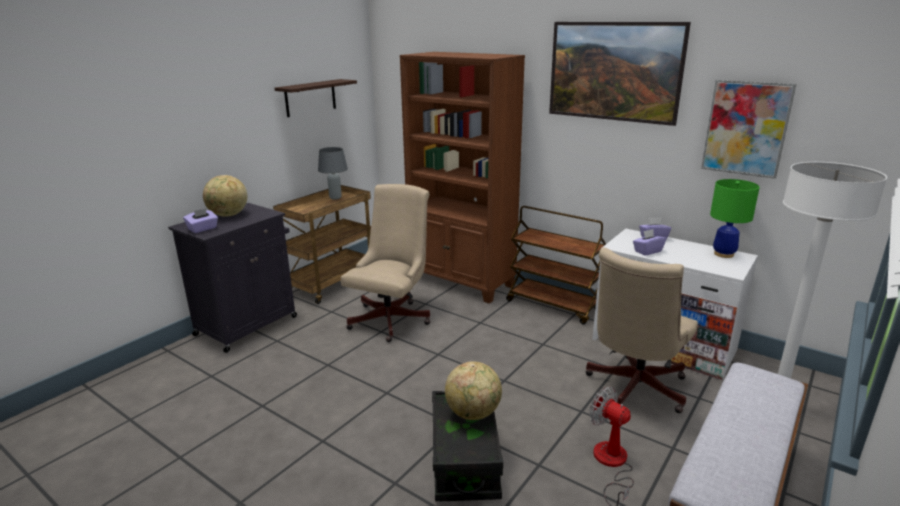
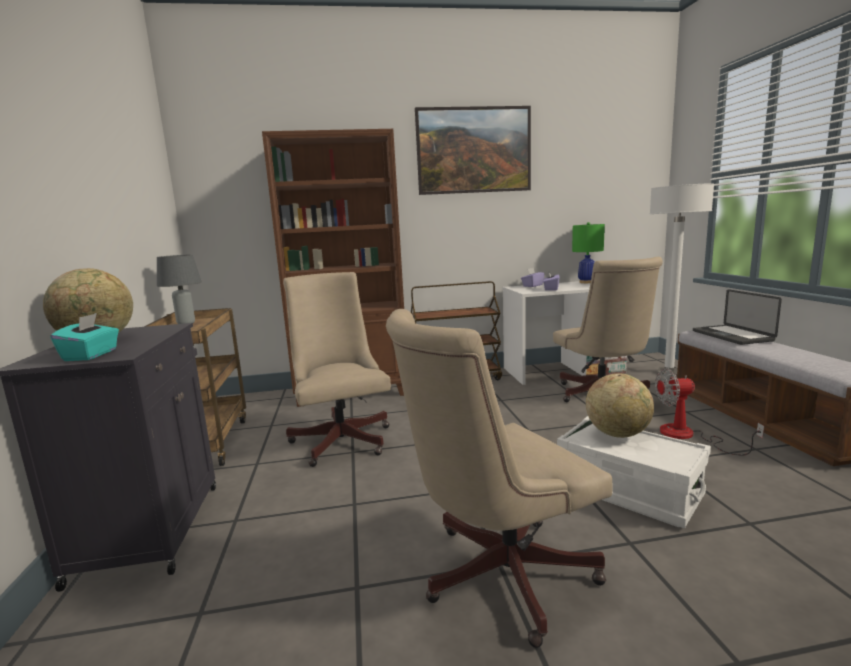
camera: 45 degrees left, 10 degrees down
(203, 229) = (91, 355): purple tissue box -> turquoise tissue box
(310, 98) = (130, 186): shelf -> none
(311, 444) = (497, 576): none -> beige office chair
(465, 461) = (629, 491): black storage box -> white storage box
(746, 128) = (578, 185): picture -> none
(758, 394) = (732, 336): none -> laptop

